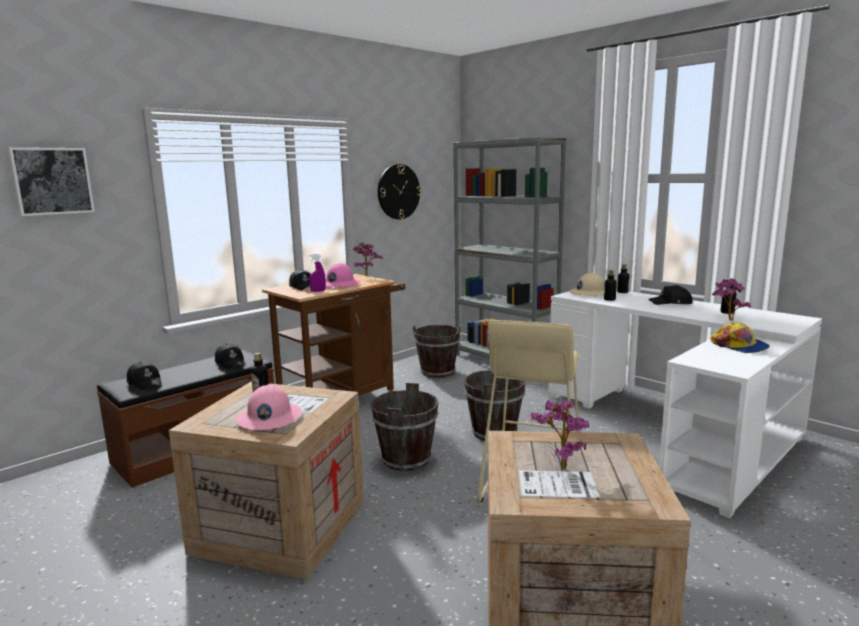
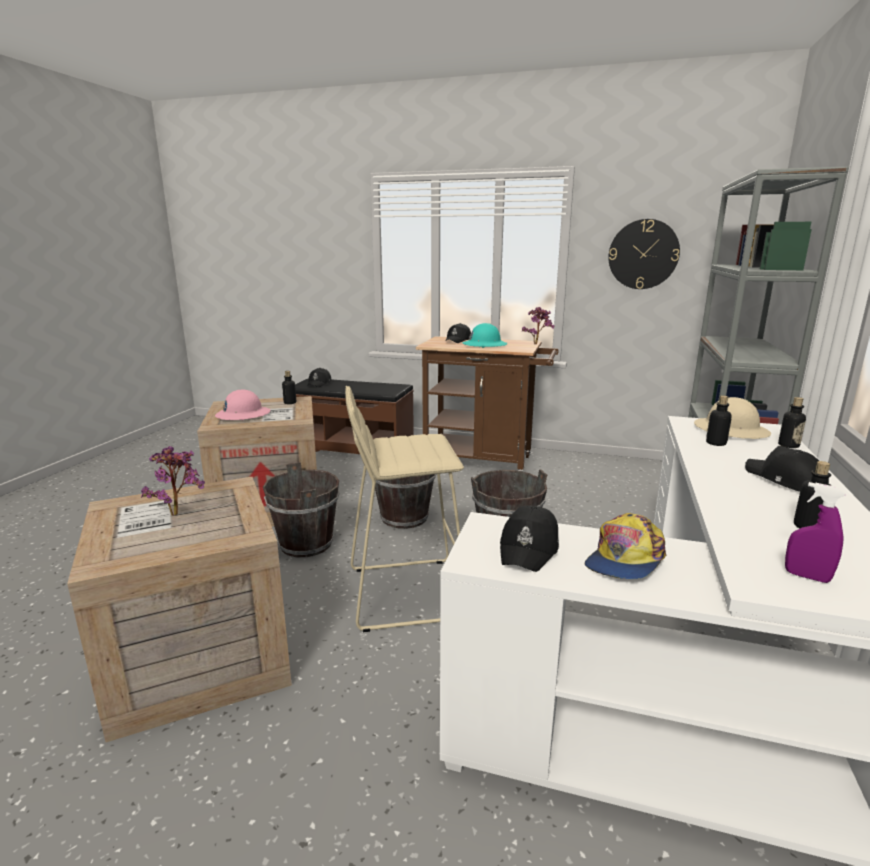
camera: 60 degrees right, 5 degrees up
(52, 181) = (310, 232): picture -> none
(230, 362) = (378, 388): black cap -> black cap (530, 548)
(318, 291) = (449, 345): purple spray bottle -> purple spray bottle (807, 576)
(340, 284) = (484, 345): pink hard hat -> turquoise hard hat
(438, 372) = (615, 479): brown bucket -> brown bucket (306, 544)
(727, 320) = (742, 529): potted plant -> none

